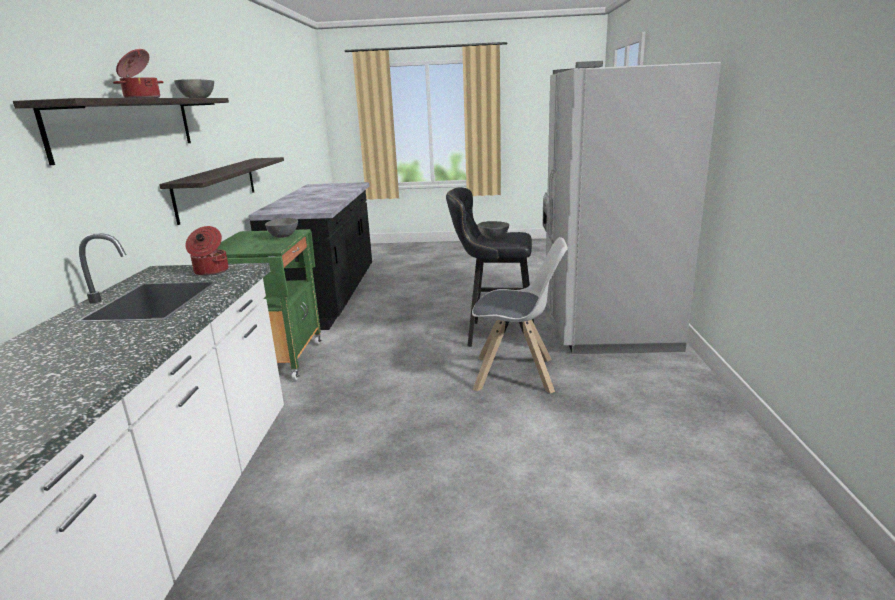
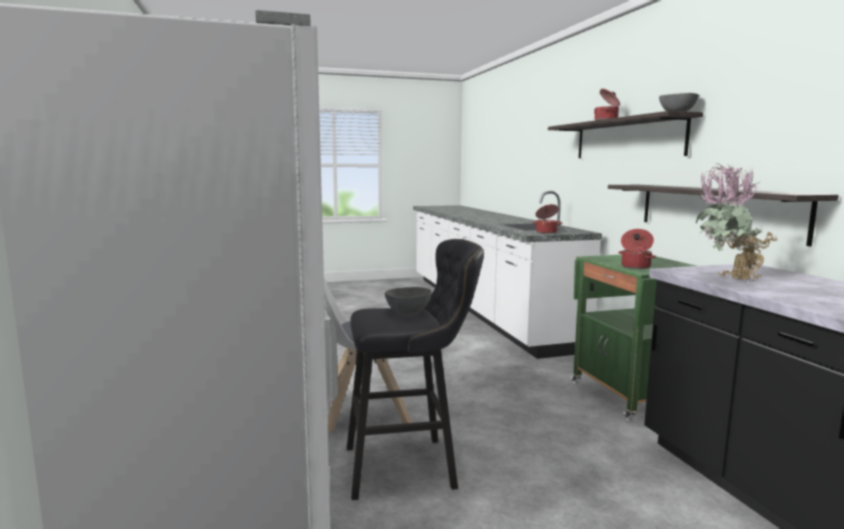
camera: 160 degrees right, 10 degrees down
(284, 236) = (635, 267): grey bowl -> cooking pot
(323, 204) = (727, 279): none -> potted plant

